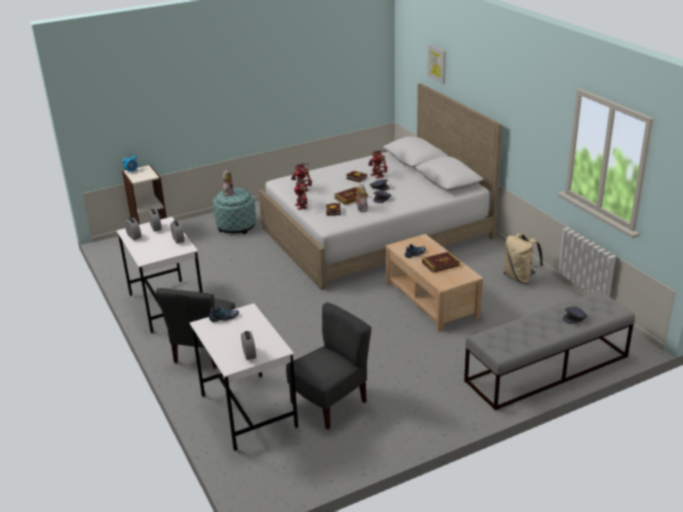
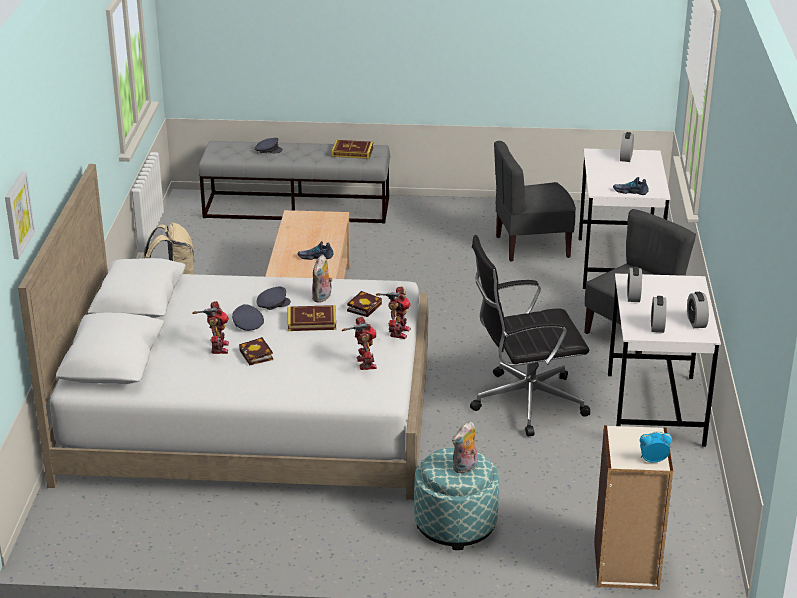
camera: 150 degrees left, 0 degrees up
(244, 285) = (525, 402): none -> black office chair
(441, 264) = (305, 236): book -> book (352, 152)

